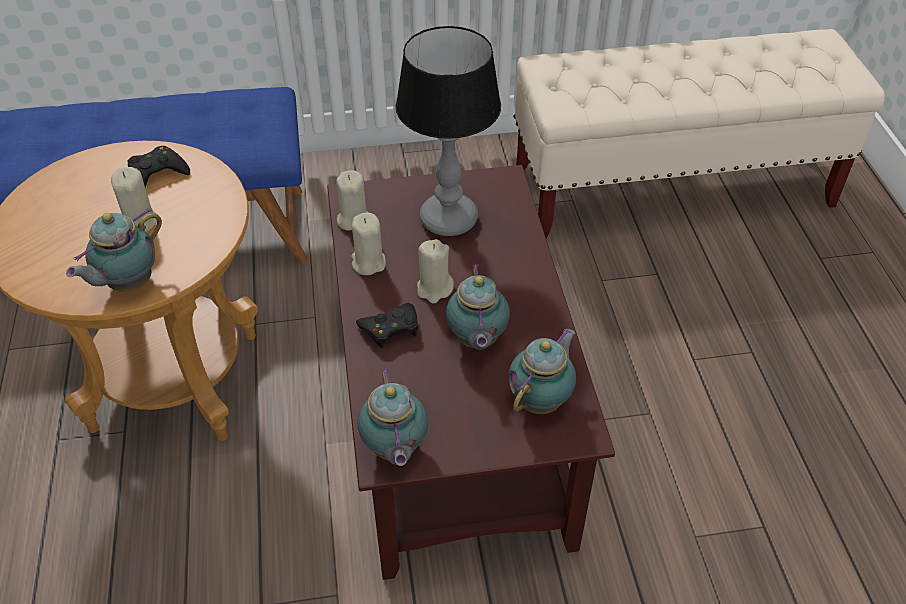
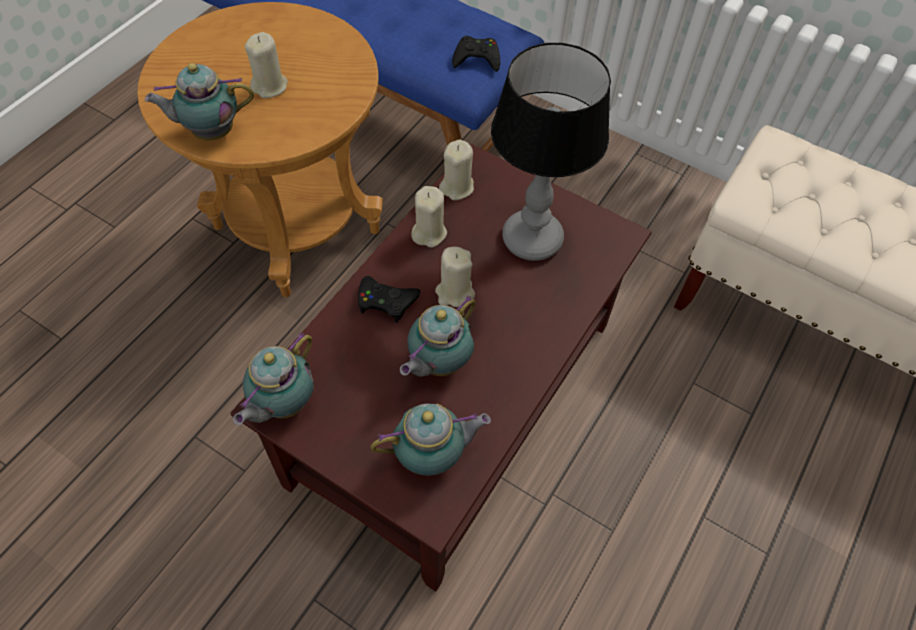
camera: 40 degrees right, 10 degrees up
(157, 174) = (322, 54): black game controller -> black game controller (477, 58)

